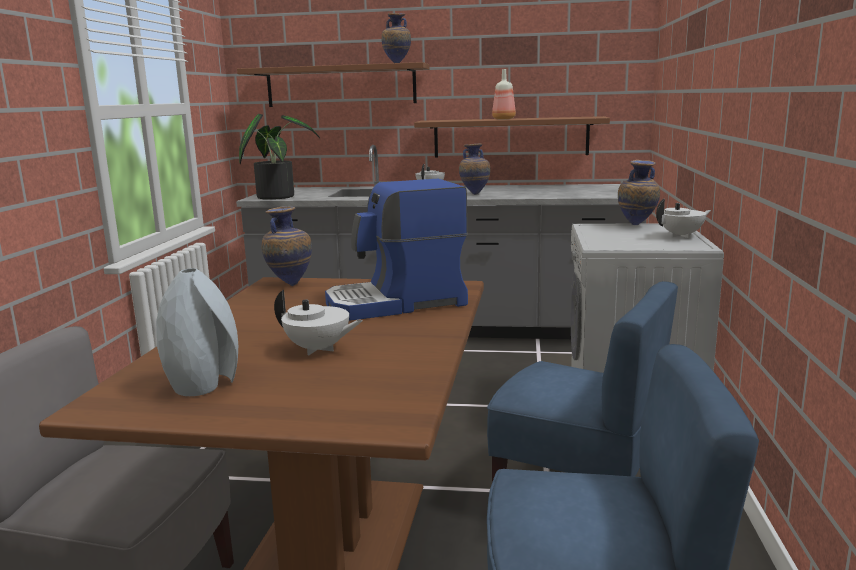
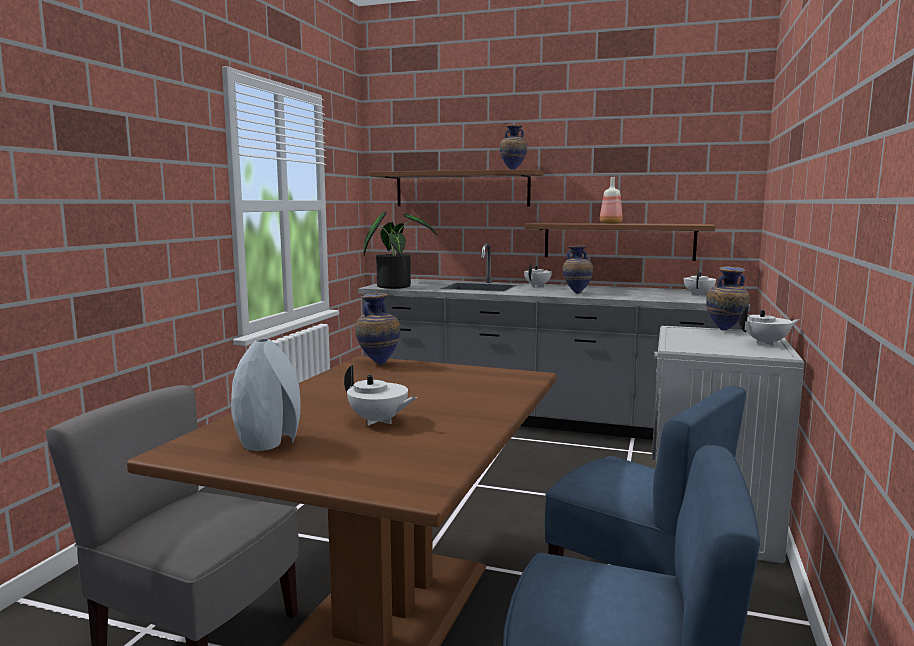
camera: 10 degrees right, 5 degrees down
(397, 303) = (466, 387): coffee machine -> none
(596, 189) = (699, 294): none -> white teapot

